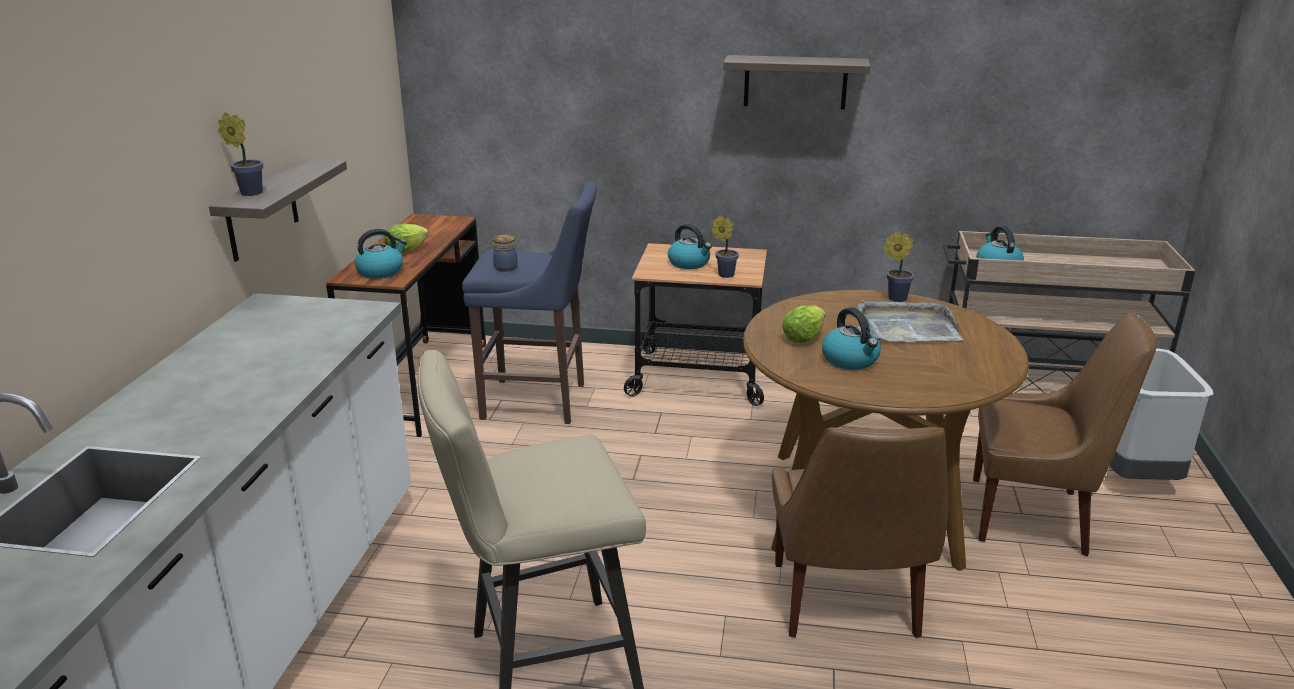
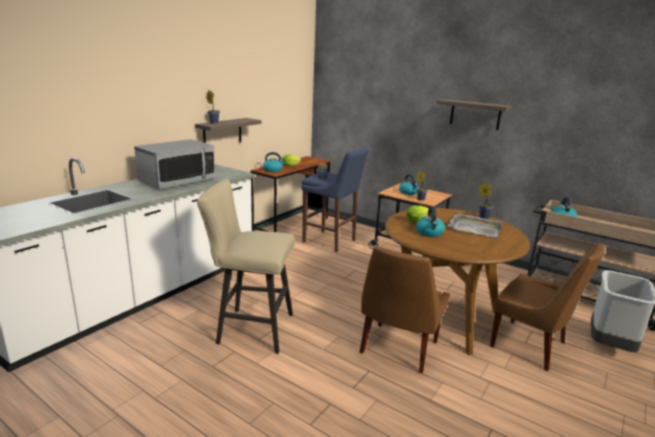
camera: 25 degrees right, 5 degrees down
(243, 371) = (177, 181): none -> microwave

